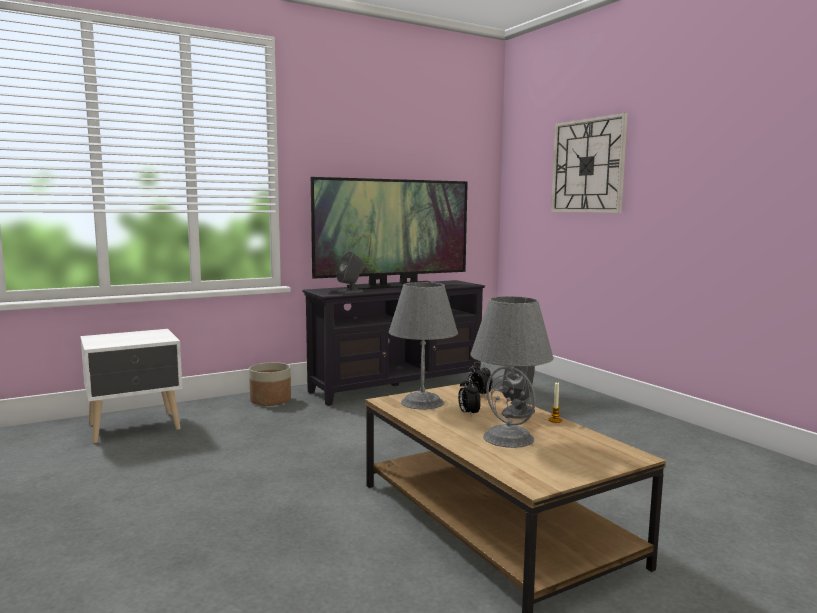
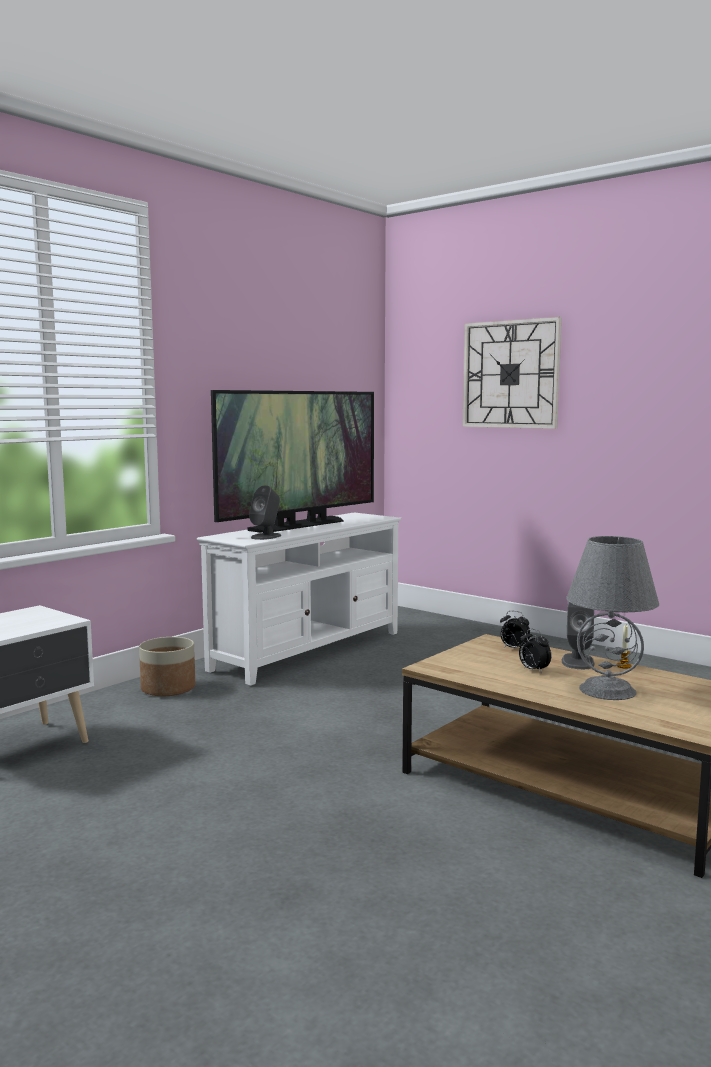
camera: 20 degrees left, 0 degrees up
(396, 386) = (307, 651): black tv stand -> white tv stand
(422, 402) = (469, 664): grey table lamp -> none

